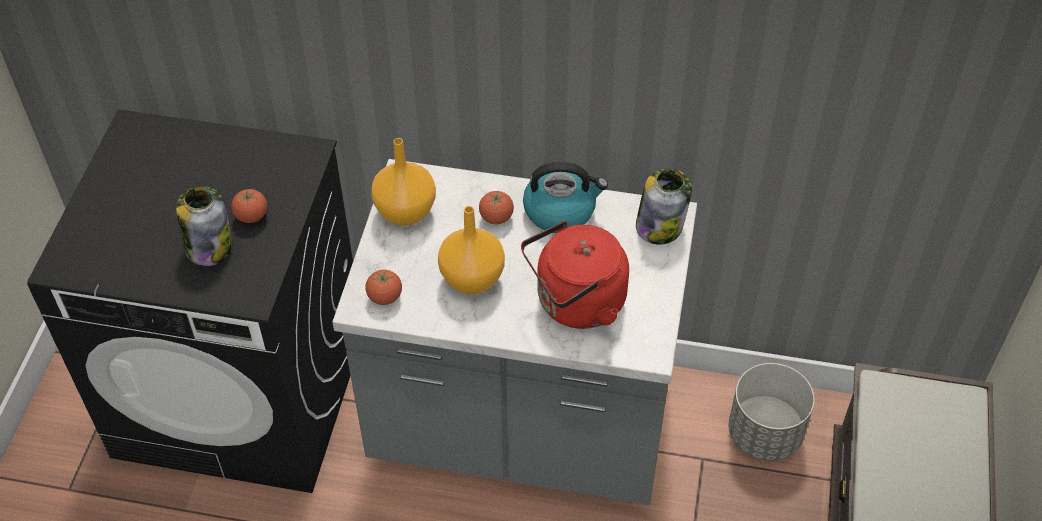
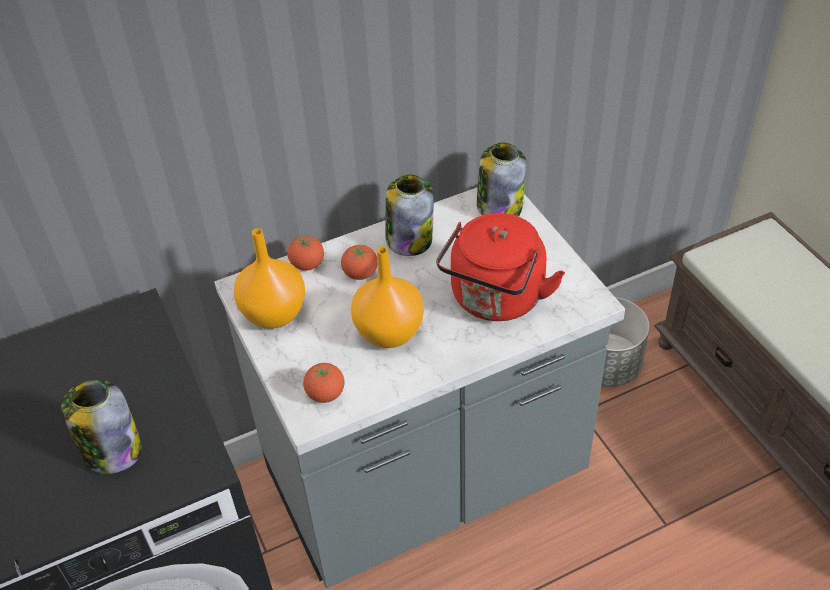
camera: 35 degrees left, 5 degrees down
(251, 216) = (132, 397): tomato -> tomato (307, 265)
(561, 211) = (409, 239): kettle -> jar

